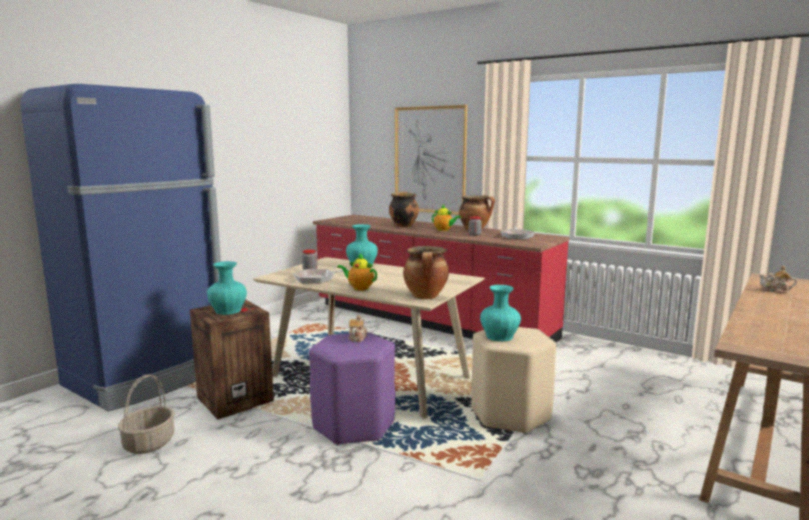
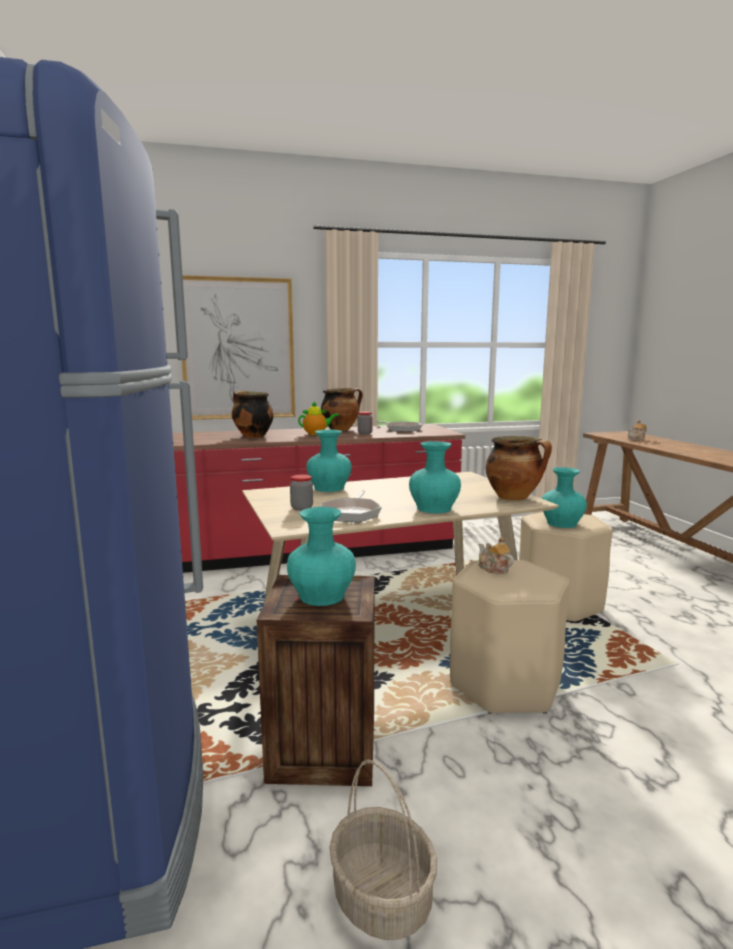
camera: 50 degrees left, 0 degrees up
(353, 425) = (504, 685): purple stool -> beige stool
(359, 288) = (434, 508): teapot -> turquoise vase

